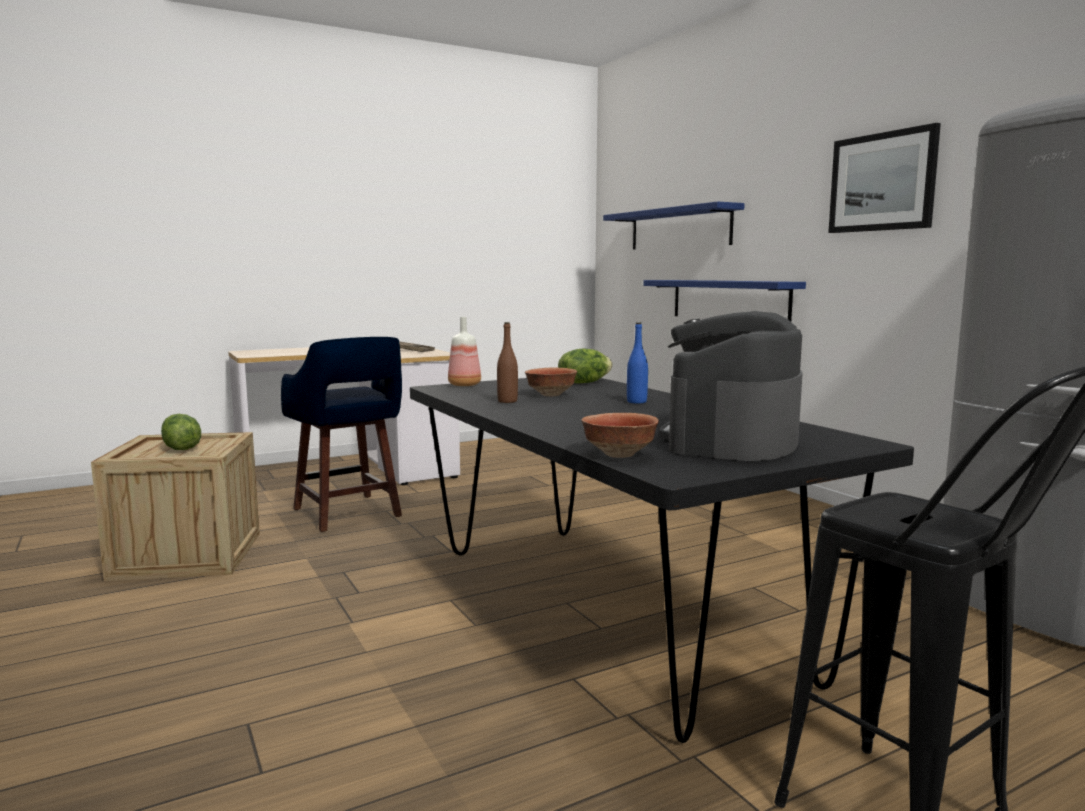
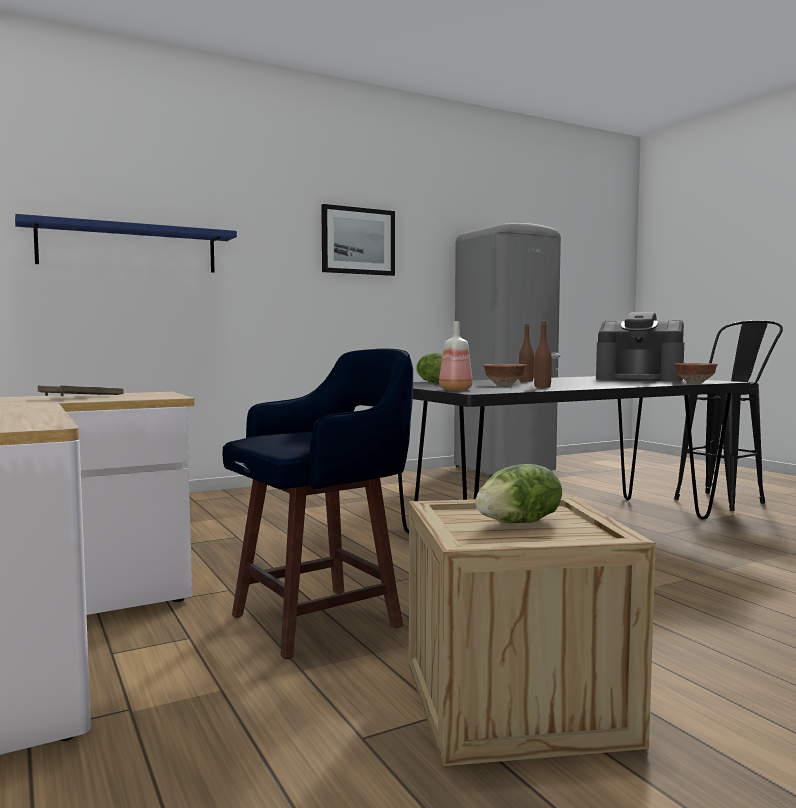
camera: 90 degrees left, 5 degrees down
(636, 402) = (526, 381): blue bottle -> brown bottle
(728, 300) = (213, 325): blue shelf -> none

